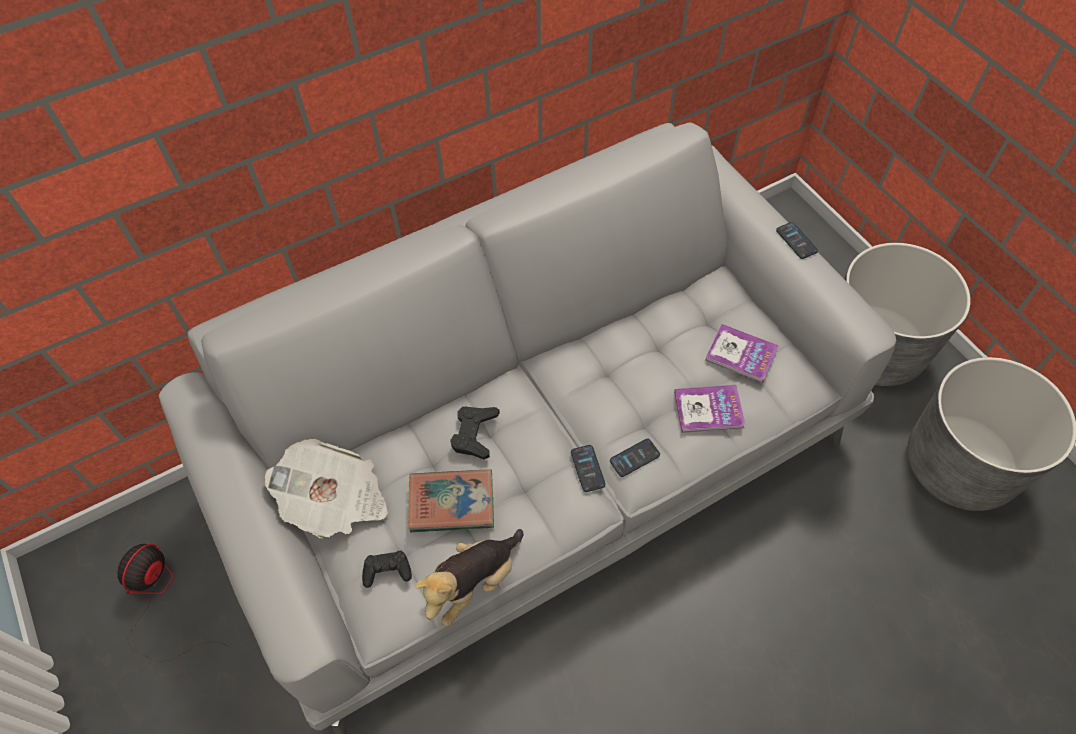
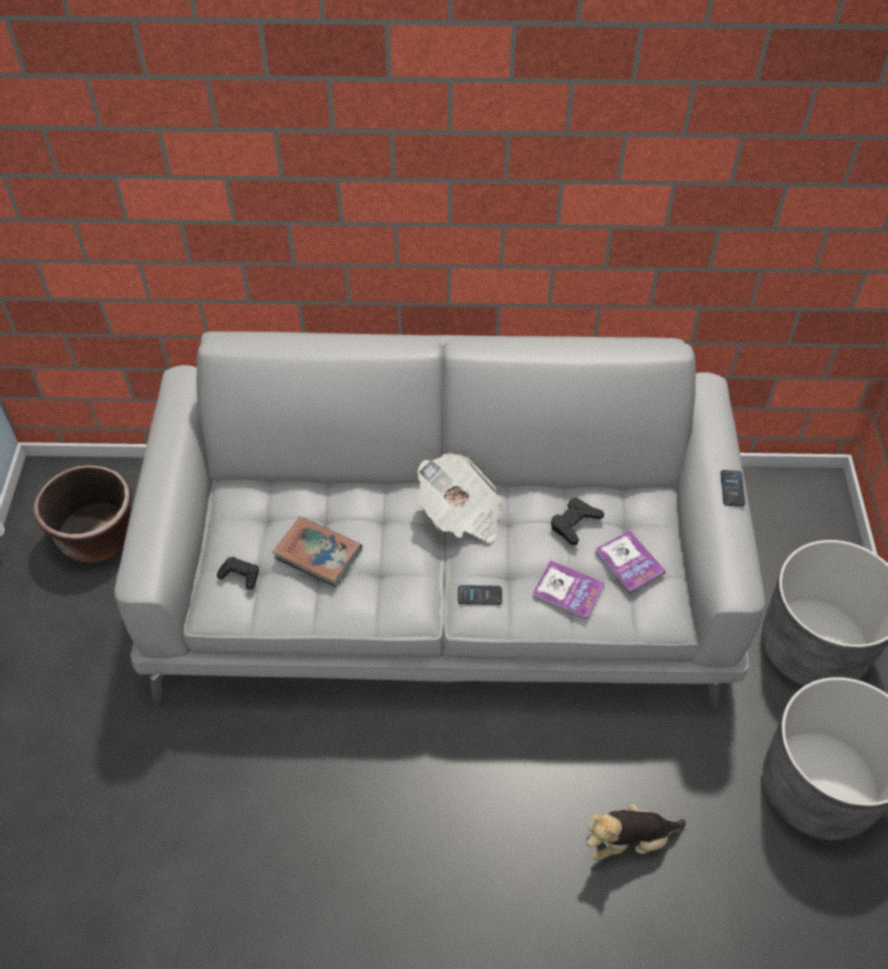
camera: 30 degrees right, 5 degrees down
(159, 601) = (97, 536): fan -> brown planter
(336, 501) = (238, 510): newspaper -> newspaper (461, 513)
(474, 433) = (369, 514): black game controller -> black game controller (574, 523)
(474, 583) = (294, 617): plush toy -> plush toy (628, 840)
(587, 468) = (437, 584): phone -> none

